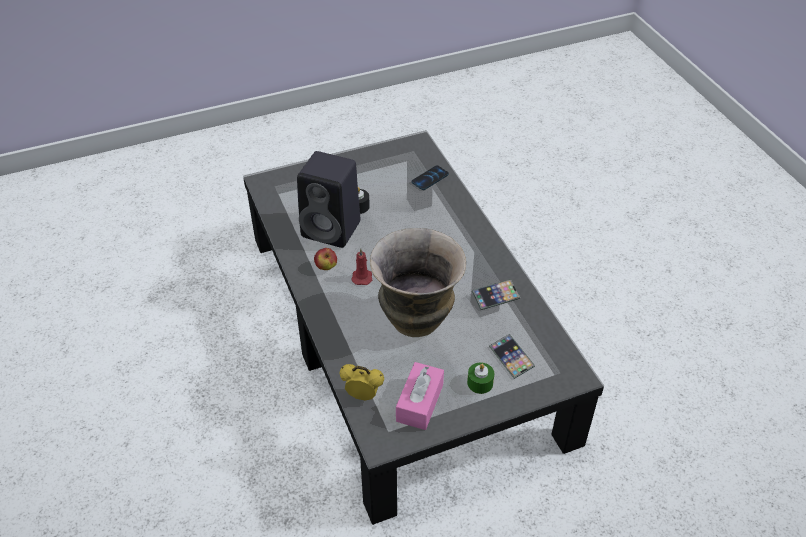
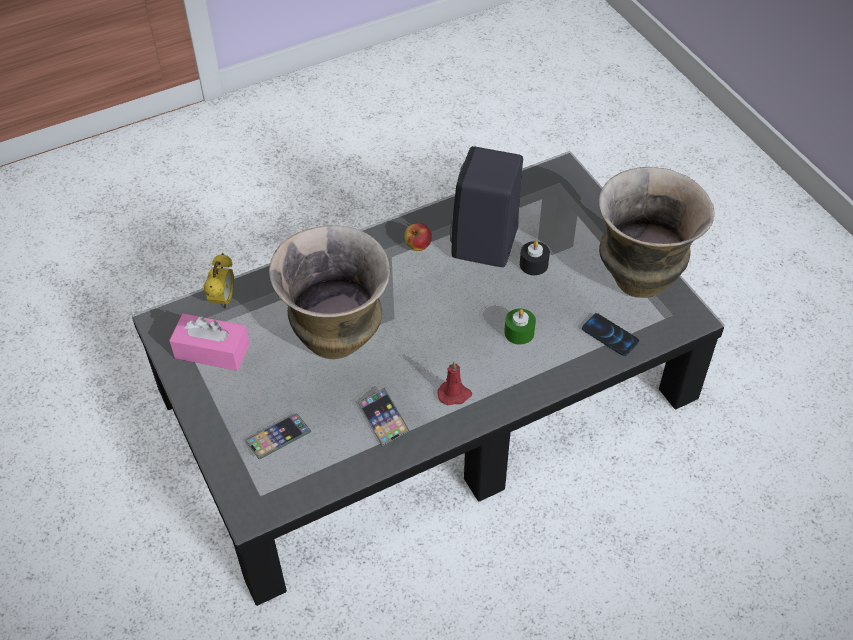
camera: 85 degrees right, 5 degrees up
(362, 277) = (405, 281): red candle -> red candle (454, 394)
(380, 158) = (639, 277): none -> vase
(480, 383) = (240, 407): green candle -> green candle (519, 332)

